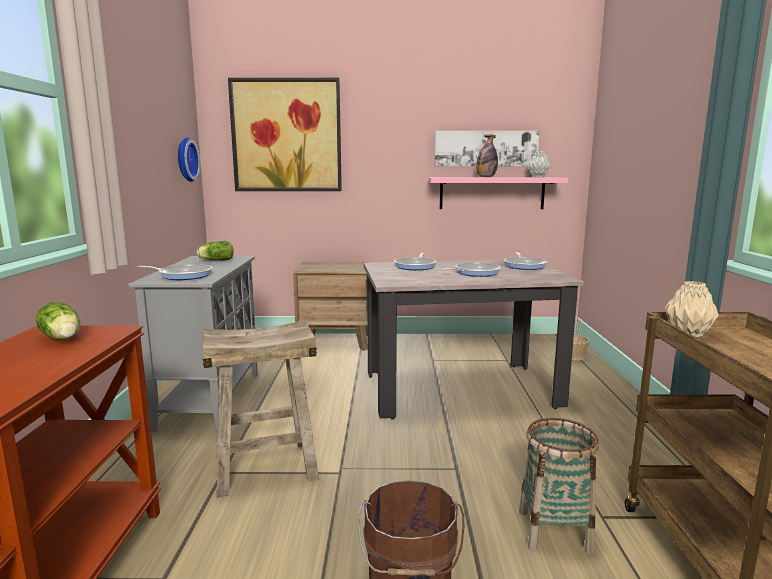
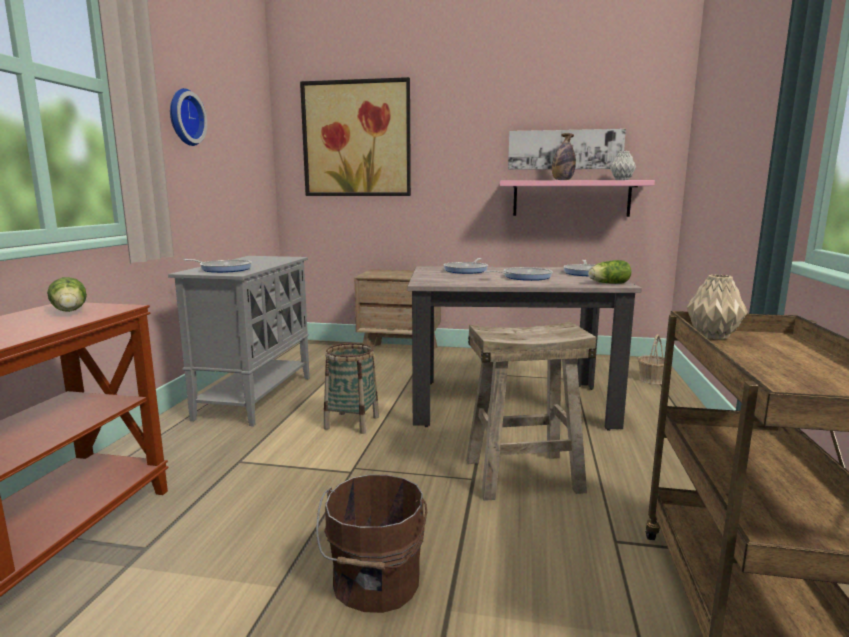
camera: 10 degrees right, 0 degrees up
(185, 159) = (254, 163): wall clock -> wall clock (184, 117)
(215, 260) = (266, 259): lettuce -> lettuce (607, 283)
(265, 468) = (280, 461): beige stool -> beige stool (522, 476)
(554, 531) = (554, 549): basket -> basket (352, 423)

